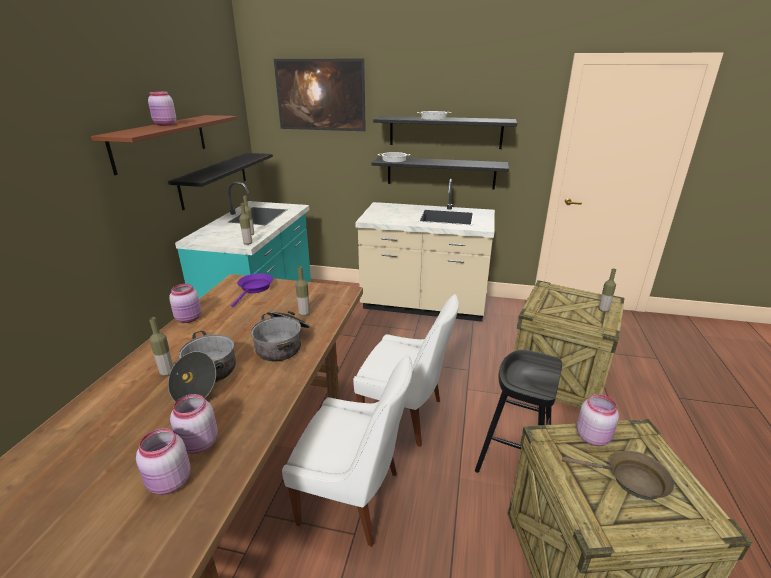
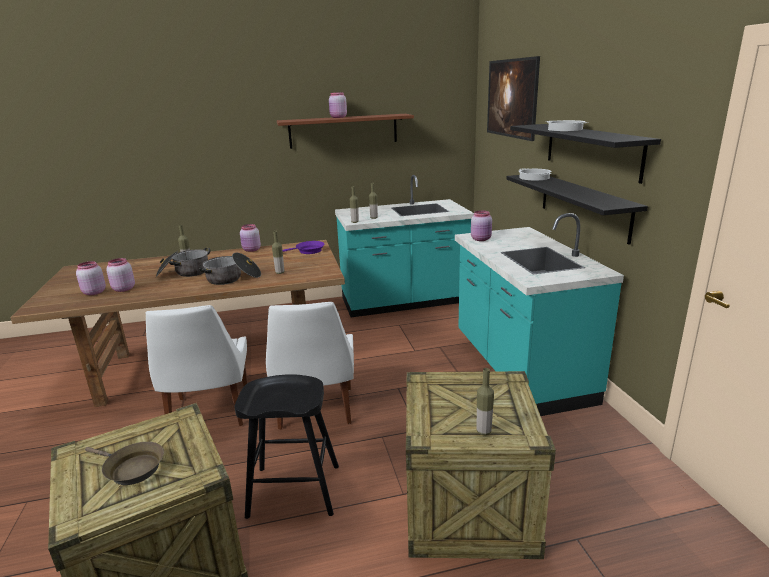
camera: 65 degrees right, 5 degrees down
(214, 179) = (404, 170): black shelf -> none
(423, 305) = (519, 368): beige counter -> turquoise counter
(593, 436) = (188, 441): pink jar -> pink jar (481, 239)
(631, 480) = (131, 468): brown frying pan -> brown frying pan turned 60 degrees counterclockwise

